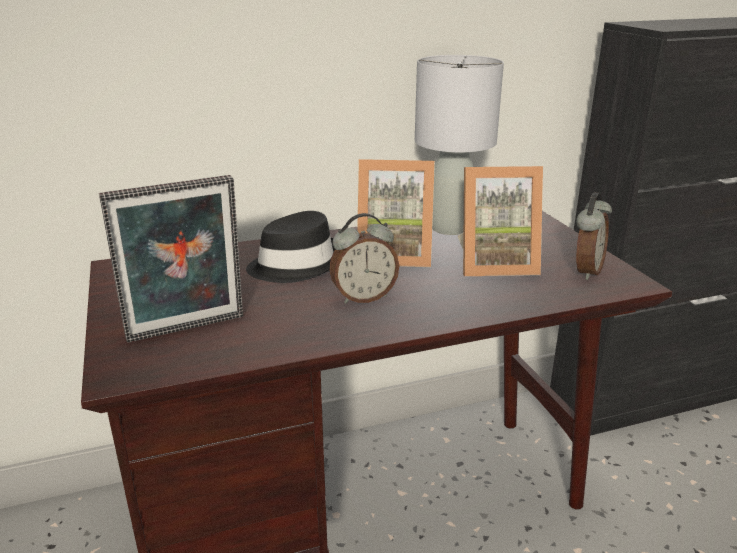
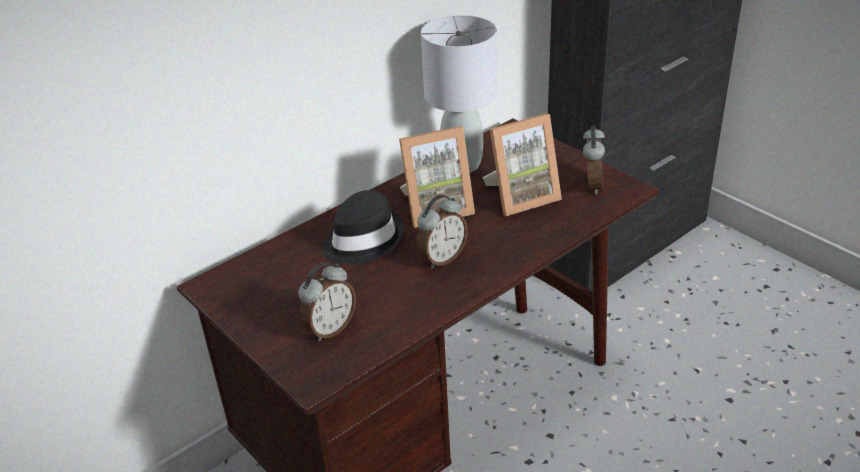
camera: 20 degrees left, 10 degrees up
(187, 330) = (330, 329): picture frame -> alarm clock

